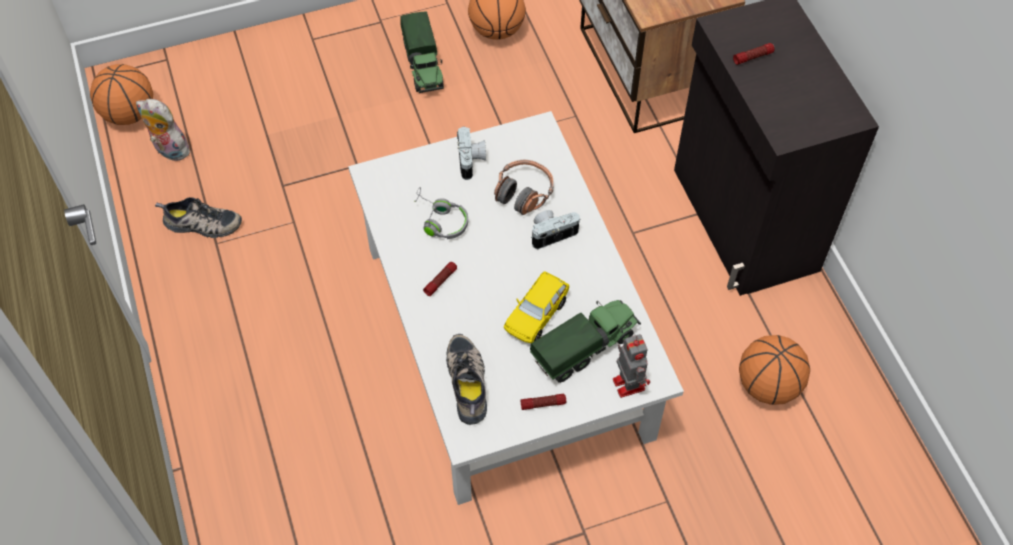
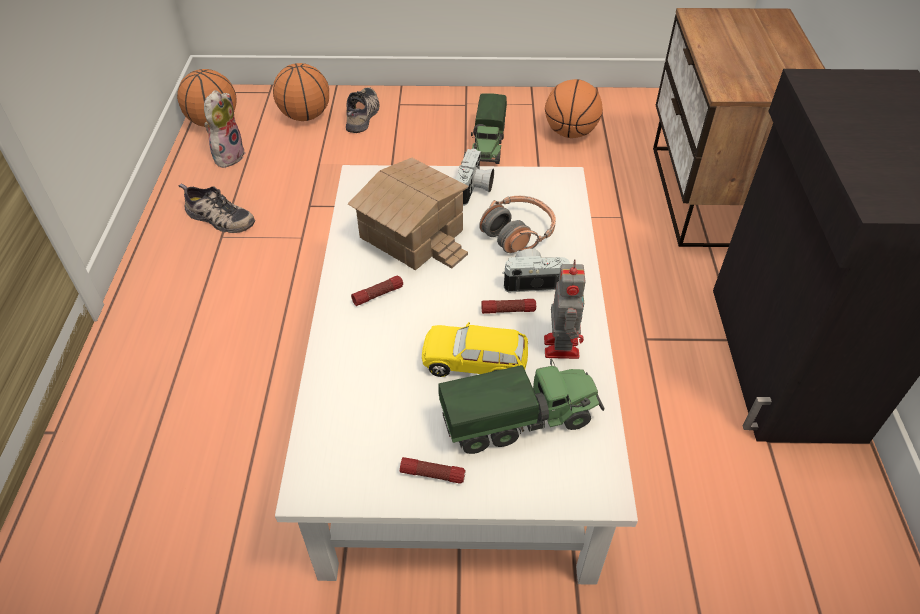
camera: 20 degrees right, 10 degrees down
(169, 150) = (228, 155): plush toy -> plush toy turned 60 degrees clockwise
(440, 220) = (410, 235): grey headphones -> toy house
(469, 383) = (351, 417): shoe -> shoe (363, 115)
(536, 314) = (474, 362): yellow toy car -> yellow toy car turned 45 degrees clockwise
(628, 383) = (560, 483): toy robot -> toy robot (561, 345)
(753, 57) = (850, 116): flashlight -> flashlight (508, 310)
(768, 385) = (767, 563): basketball -> basketball (305, 116)

